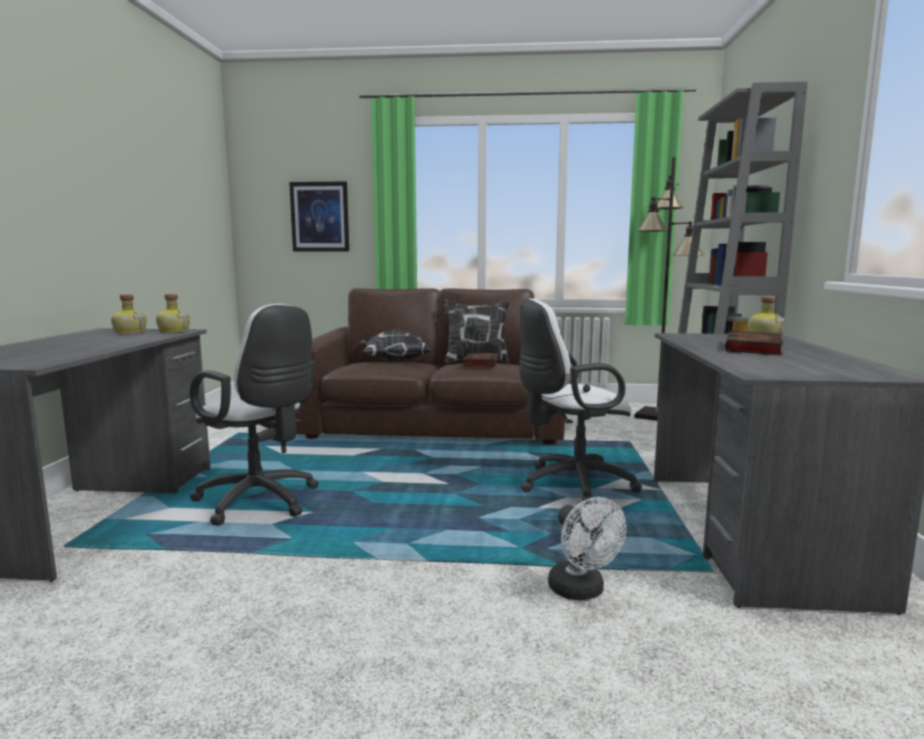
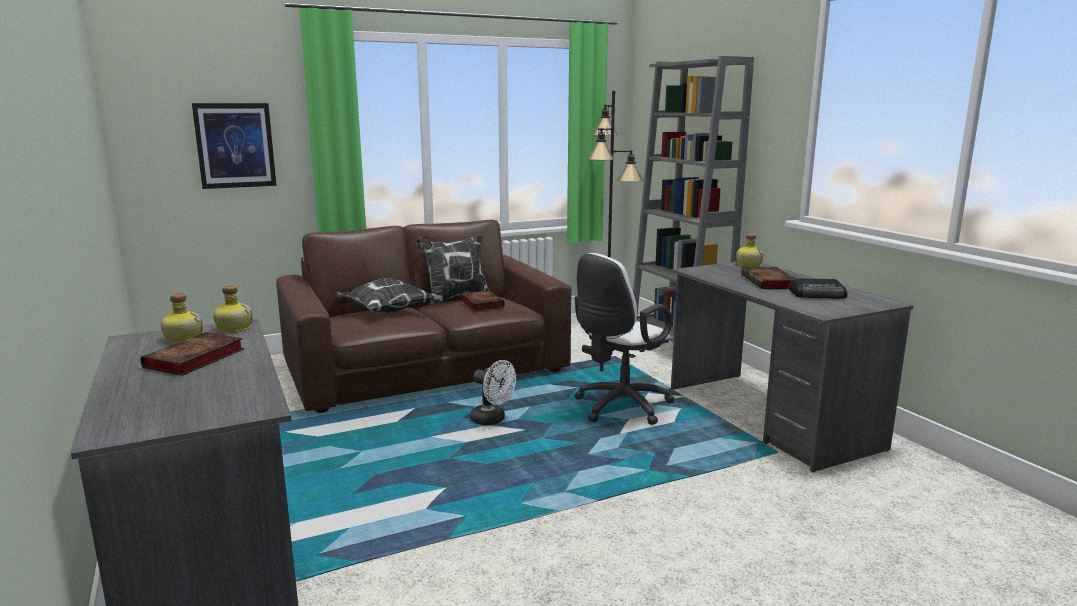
camera: 30 degrees left, 5 degrees up
(96, 340) = (193, 359): none -> book
(261, 502) = (381, 492): white office chair -> none
(581, 592) = (722, 490): white fan -> white fan (492, 420)
(800, 361) = (818, 294): none -> radio

